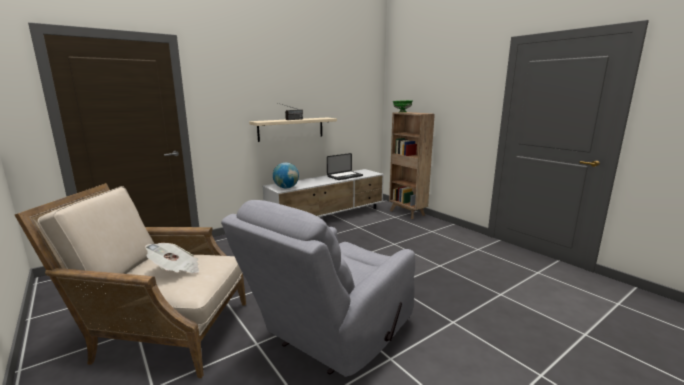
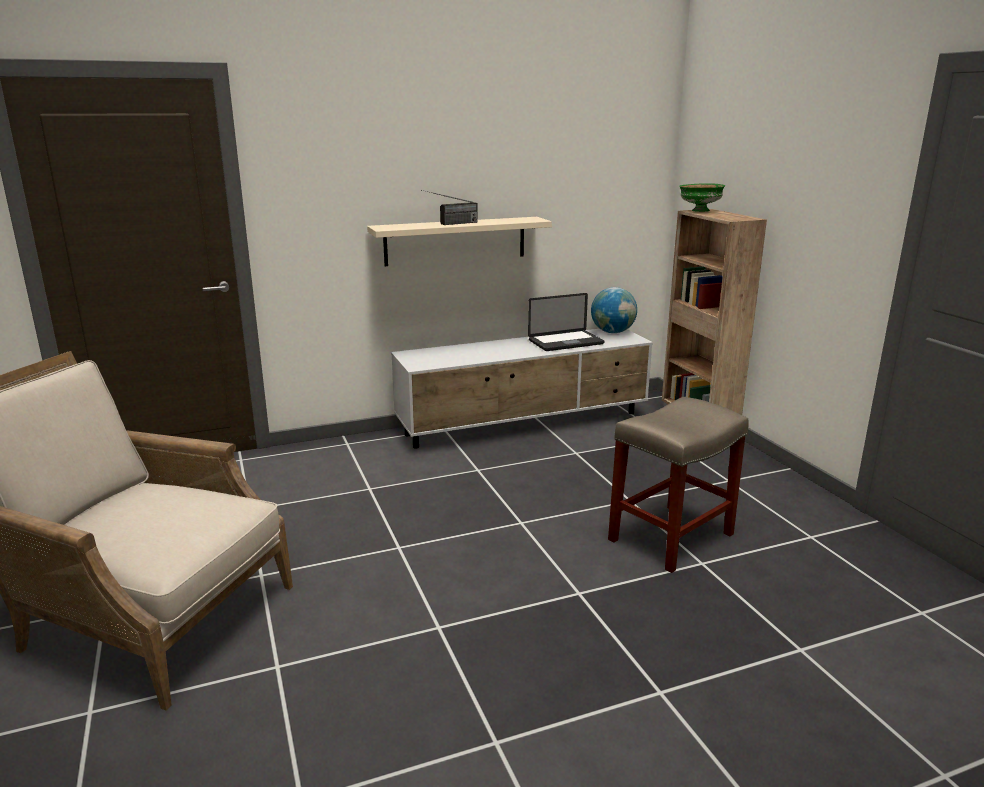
camera: 15 degrees right, 5 degrees up
(176, 270) = (154, 518): newspaper -> none
(286, 188) = (432, 361): globe -> globe (612, 332)
(332, 336) = (411, 677): grey armchair -> none
(420, 256) = (671, 536): none -> beige stool

